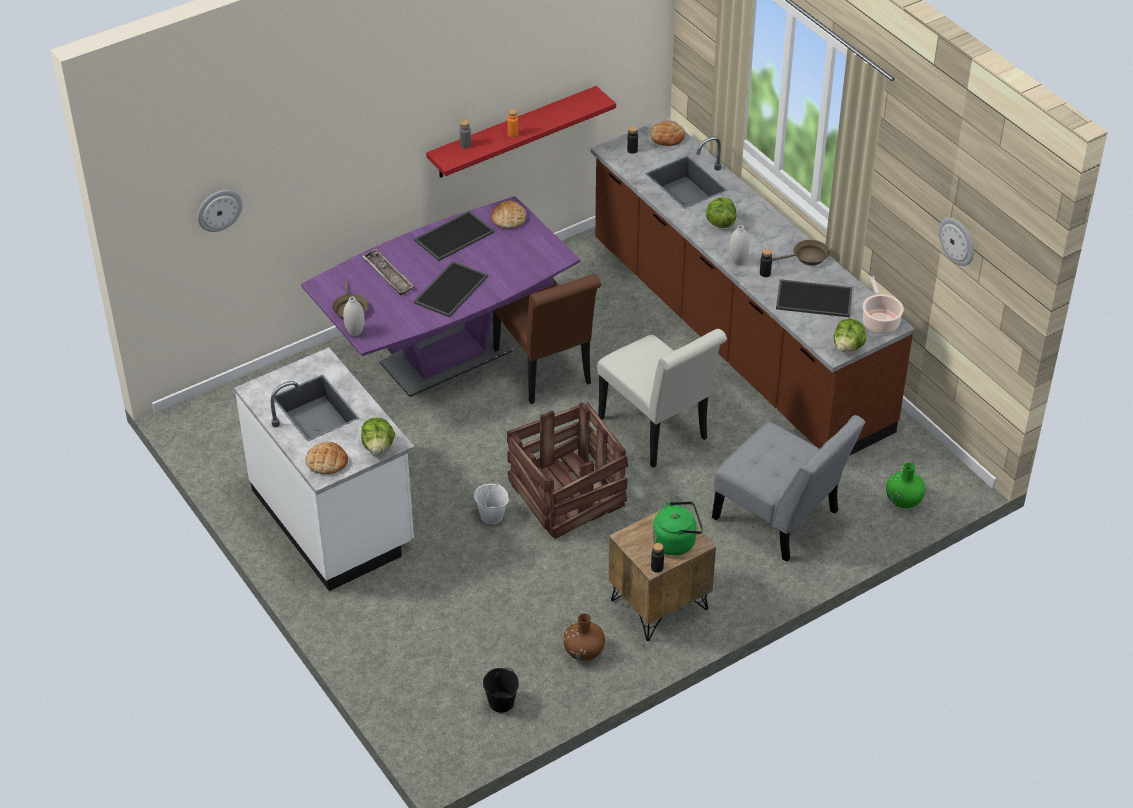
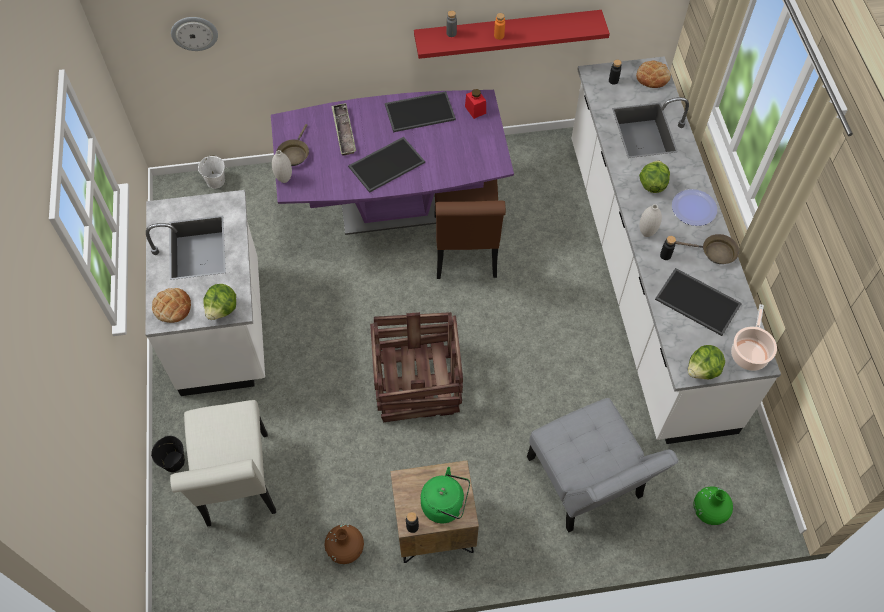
camera: 25 degrees right, 15 degrees up
(492, 515) = (346, 376): white bucket -> white bucket (216, 181)
(501, 702) = (250, 571): black bucket -> black bucket (173, 462)
(508, 218) = (475, 110): bread -> red jar
(657, 433) = (526, 349): white chair -> white chair (238, 486)
(736, 337) = (644, 278): brown counter -> white counter
(768, 230) = (693, 208): none -> plate
(957, 241) = (853, 325): wall clock -> none

